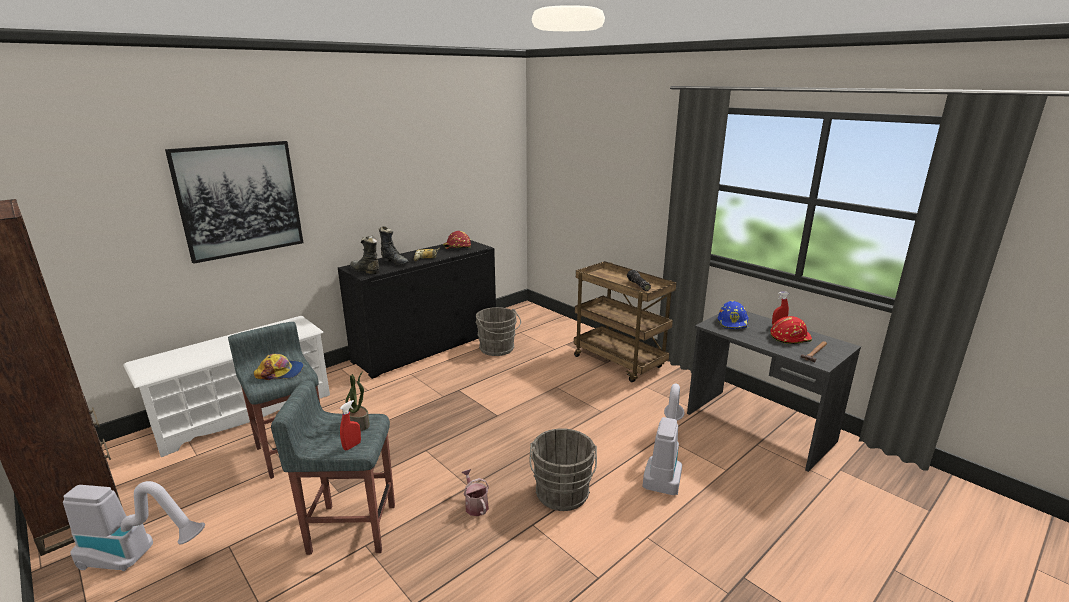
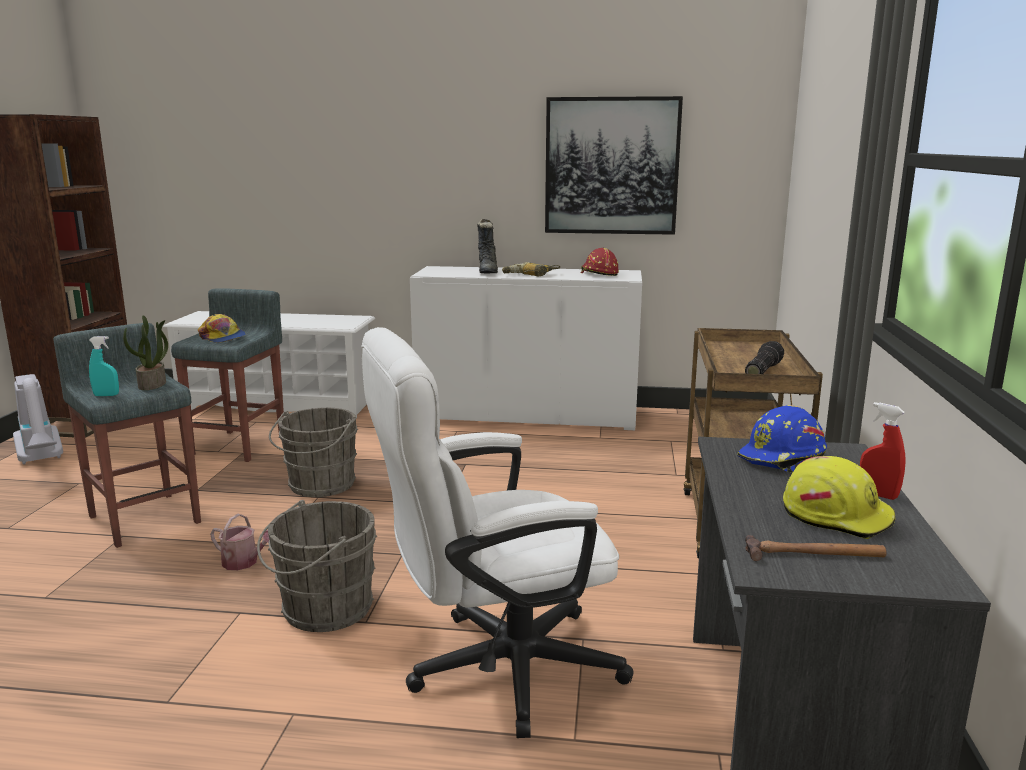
camera: 50 degrees right, 5 degrees down
(239, 200) = (324, 158): picture -> picture (611, 166)
(352, 446) = (106, 395): red spray bottle -> turquoise spray bottle
(365, 271) = (437, 272): black boot -> none
(427, 347) = (527, 415): black cabinet -> white cabinet
(475, 505) = (244, 563): watering can -> watering can turned 90 degrees clockwise
(498, 349) = (599, 446): grey bucket -> grey bucket (319, 486)
(664, 467) = (495, 670): vacuum cleaner -> white office chair
(789, 337) = (836, 515): red hard hat -> yellow hard hat

